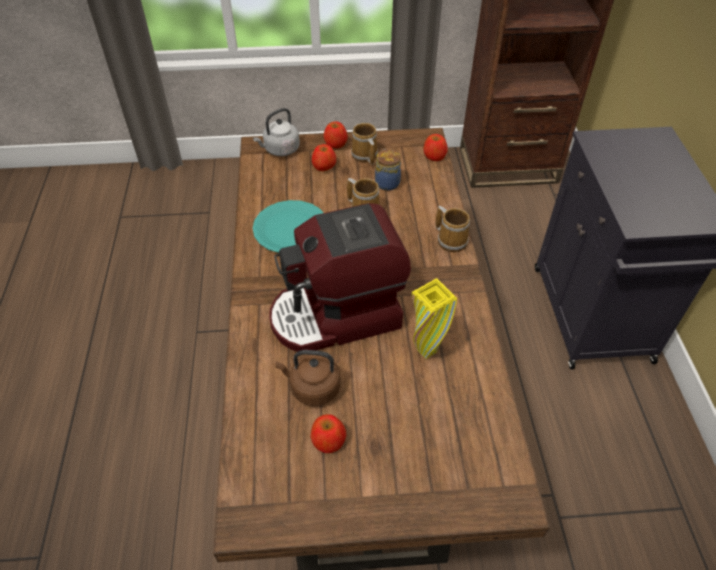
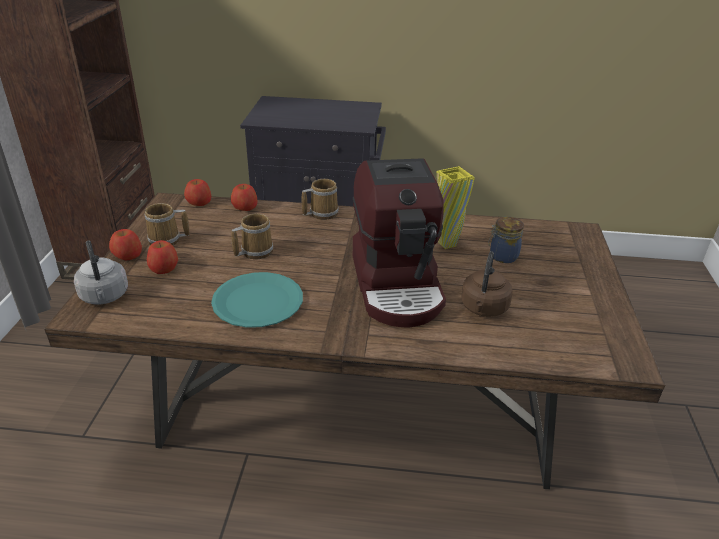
camera: 80 degrees left, 15 degrees down
(328, 440) = (539, 305): apple -> apple (245, 207)
(387, 182) = (221, 233): jar -> jar (502, 256)

